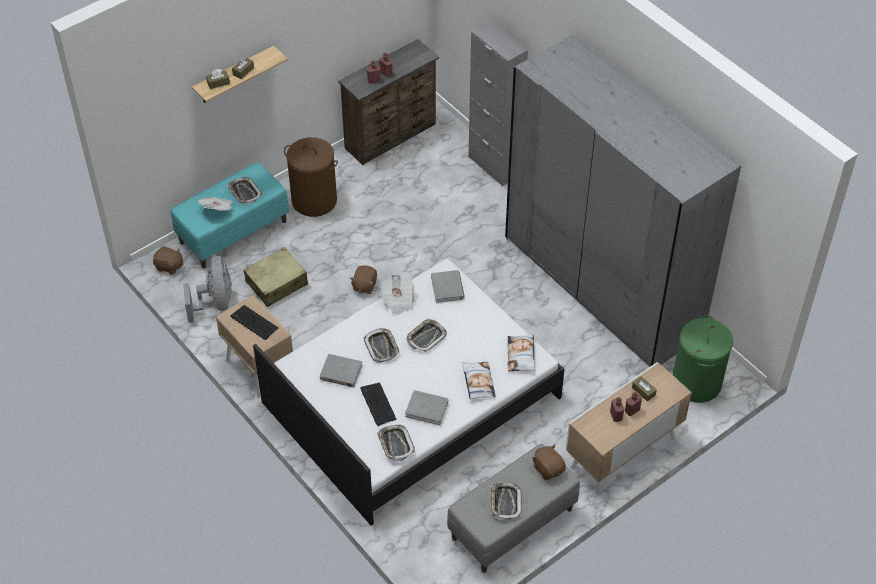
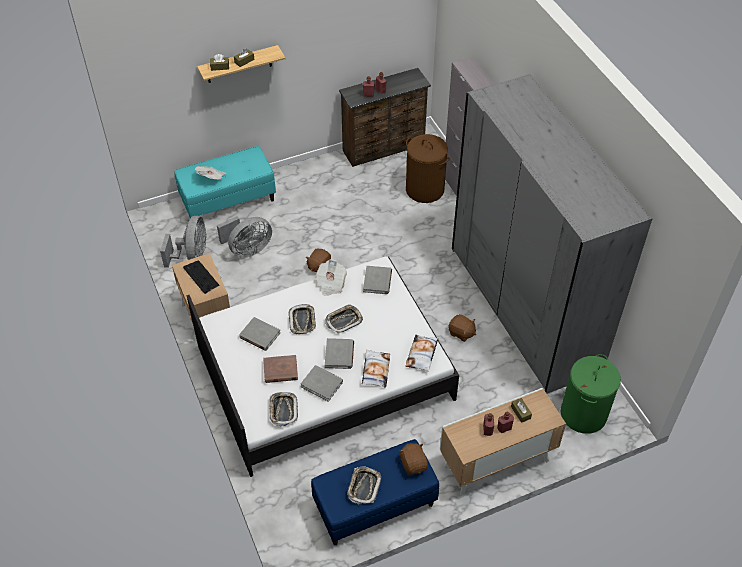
camera: 15 degrees right, 0 degrees up
(169, 266) = (167, 218): brown plush toy -> brown plush toy (461, 333)
(244, 192) = (238, 168): tray -> none
(277, 283) = (247, 249): beige suitcase -> grey fan
(314, 200) = (303, 188): brown laundry basket -> brown laundry basket (425, 189)
(377, 404) = (280, 370): keyboard -> brown book
(434, 374) = (339, 355): none -> grey book
(512, 524) = (374, 506): grey bench -> blue bench

